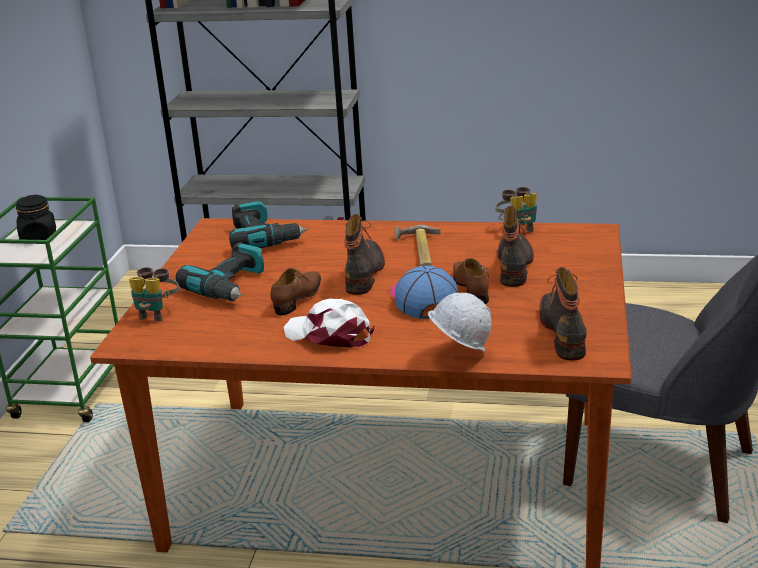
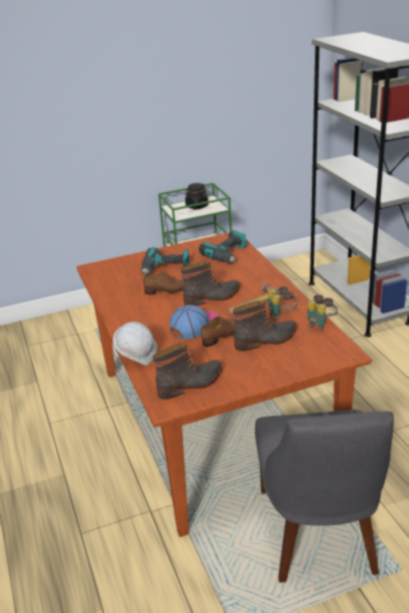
camera: 60 degrees right, 5 degrees up
(156, 313) = (124, 263): binoculars -> binoculars (281, 315)
(329, 334) = (135, 313): white cap -> none

